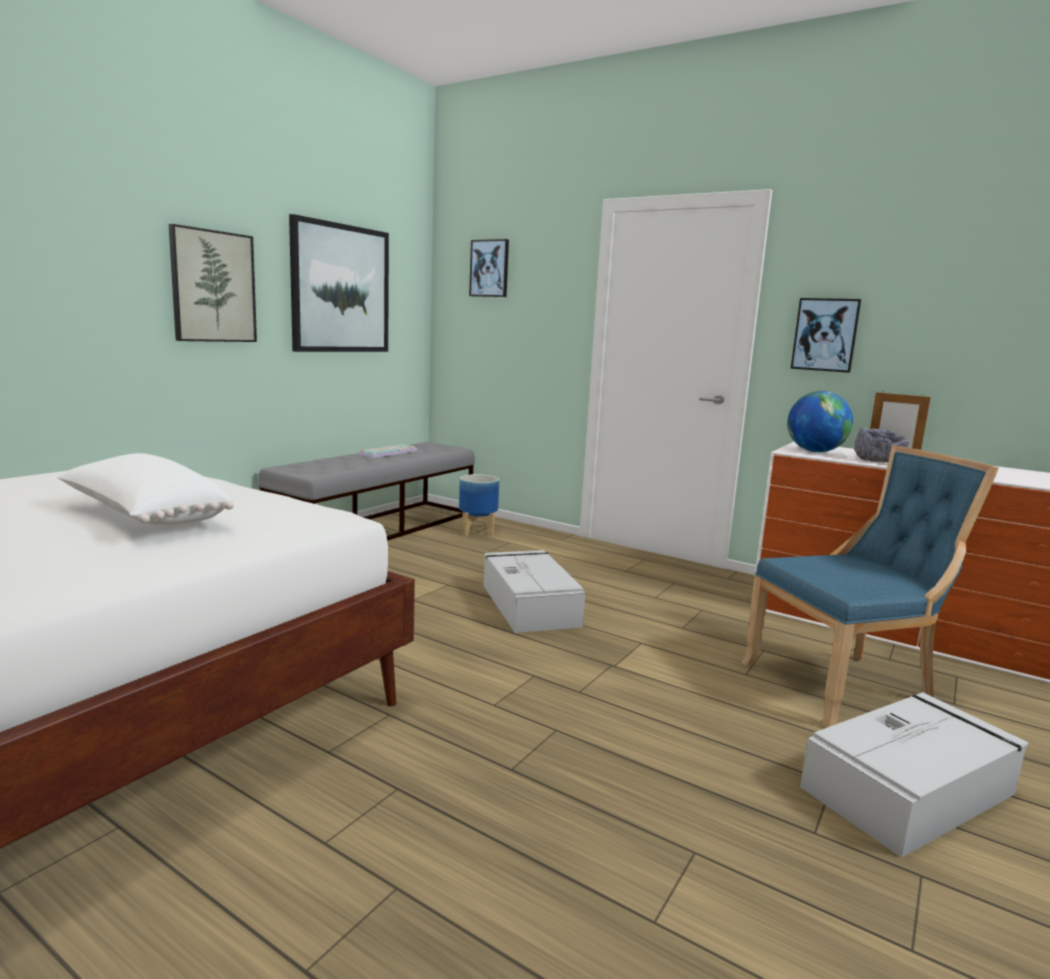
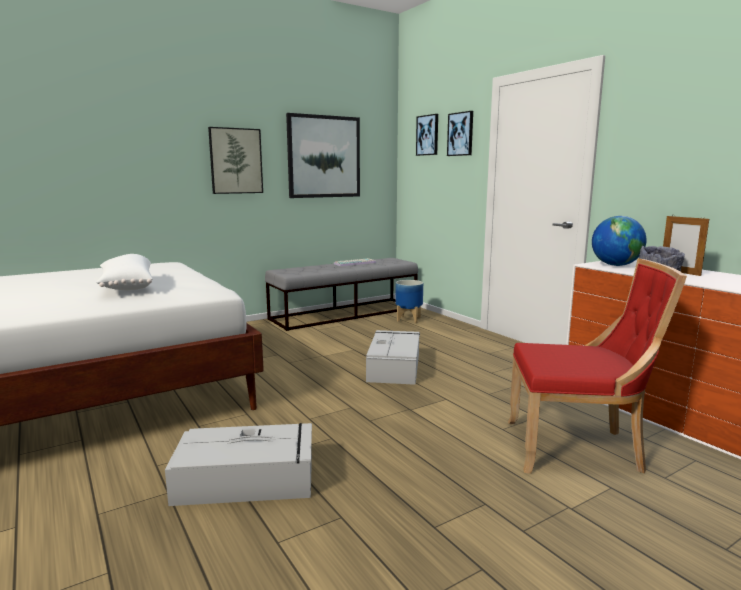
camera: 25 degrees right, 0 degrees up
(825, 335) = (645, 169): picture -> picture (460, 134)
(845, 685) = (578, 449): blue chair -> red chair
(910, 789) = (543, 521): grey storage box -> grey storage box (248, 479)

